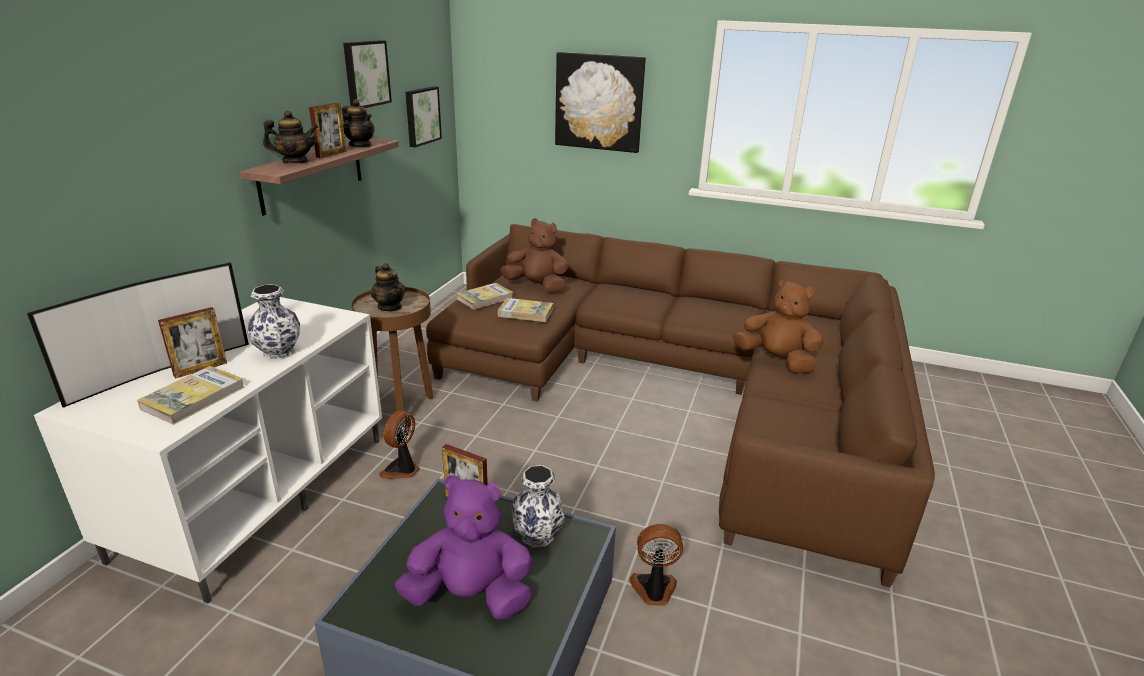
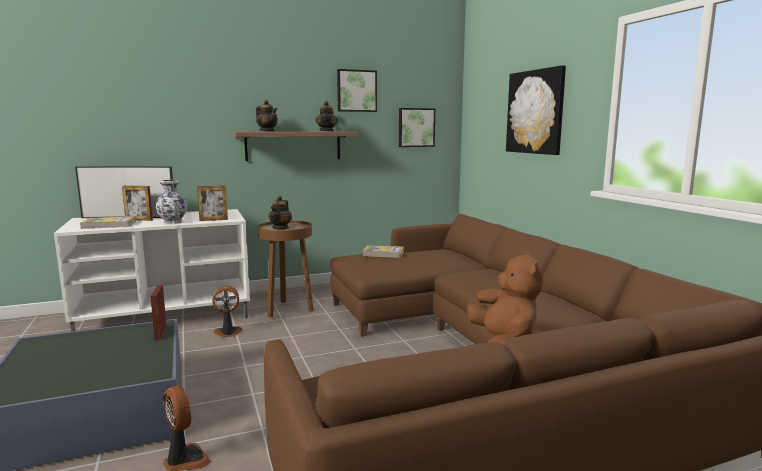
camera: 50 degrees right, 15 degrees down
(331, 154) = (296, 131): picture frame -> picture frame (213, 220)
(470, 596) = (63, 363): purple plush toy -> none
(525, 312) = (388, 265): book -> none
(536, 535) = (141, 360): vase -> none
(537, 286) = (433, 257): brown plush toy -> none

